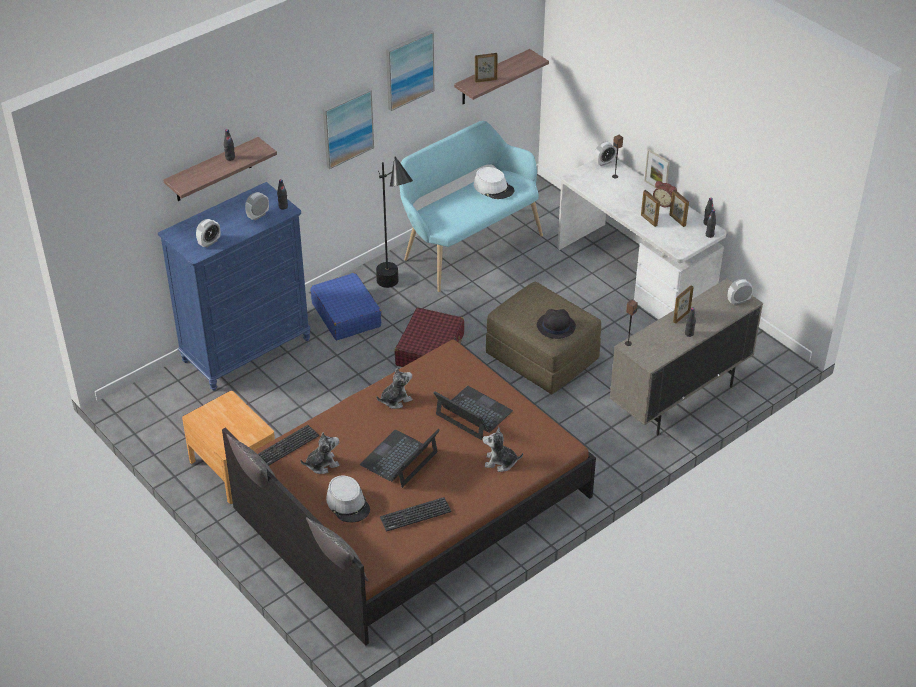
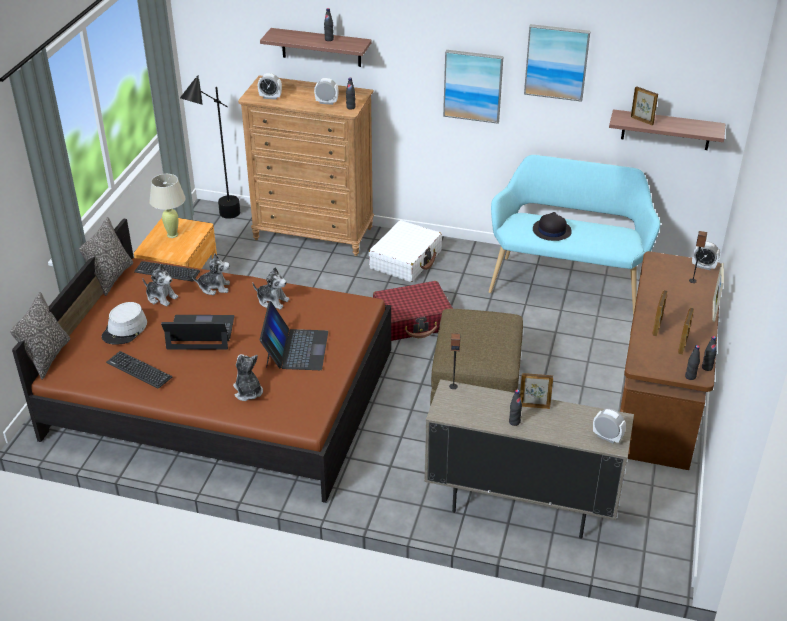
camera: 55 degrees right, 5 degrees down
(221, 423) = (172, 234): none -> beige table lamp
(246, 350) = (314, 233): blue dresser -> brown dresser
(341, 426) = (214, 287): none -> plush toy
(346, 315) = (406, 260): blue suitcase -> white suitcase
(395, 291) = (463, 271): black floor lamp -> black floor lamp (219, 221)
(493, 188) = (600, 234): white hat -> none
(555, 326) = (469, 351): black hat -> black hat (551, 230)
(635, 274) = (660, 396): white desk -> brown desk
(664, 203) = (697, 327): alarm clock -> none

